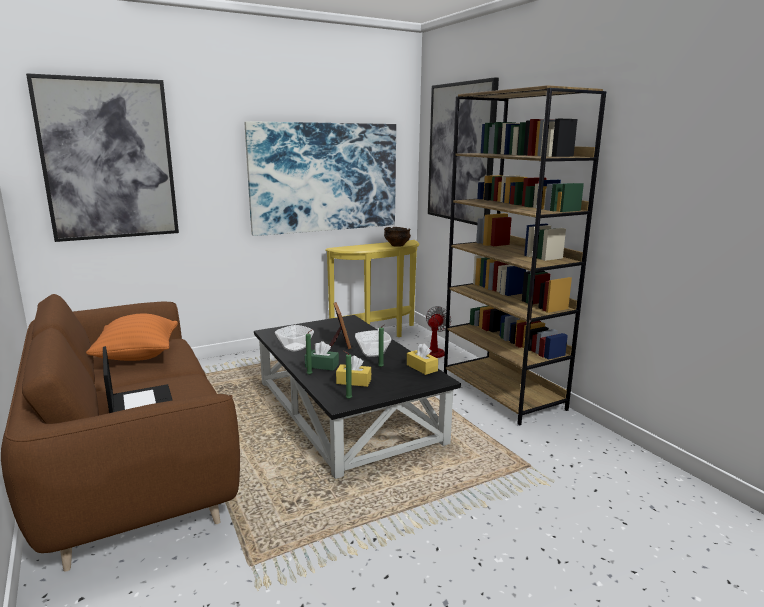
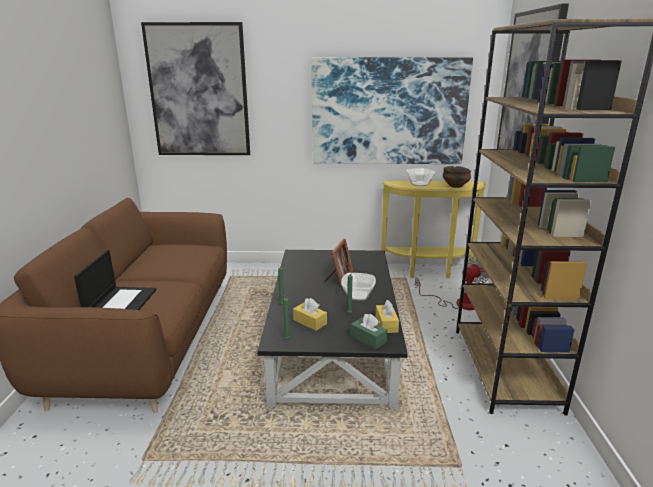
camera: 30 degrees right, 5 degrees up
(138, 356) = (169, 257): orange pillow -> none
(295, 347) = (299, 273): bowl -> bowl (419, 184)
(322, 366) = (301, 298): green tissue box -> green tissue box (368, 339)

